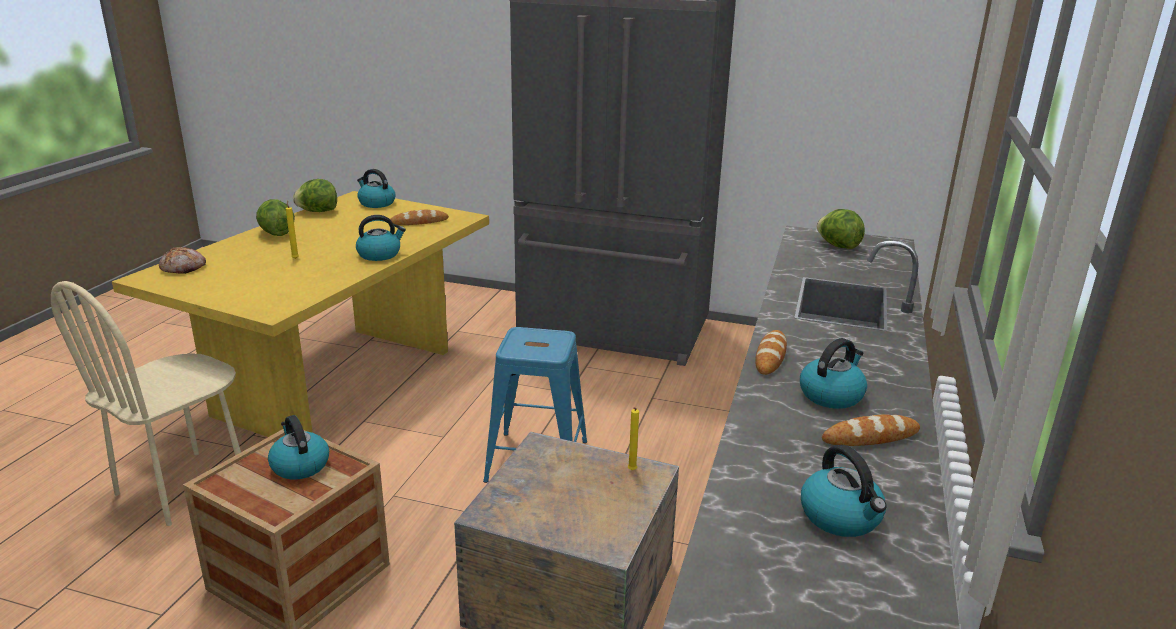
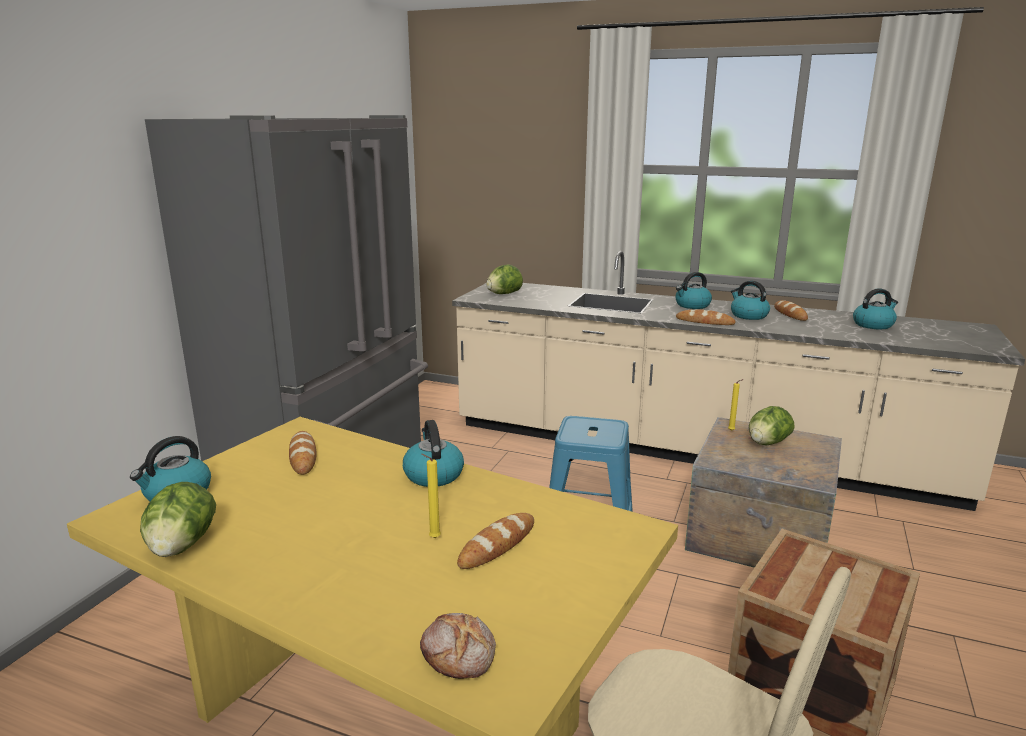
camera: 85 degrees left, 5 degrees down
(276, 234) = (295, 575): lettuce -> lettuce (767, 443)
(278, 273) = (497, 545): none -> bread
(299, 465) = (808, 576): kettle -> kettle (692, 305)

